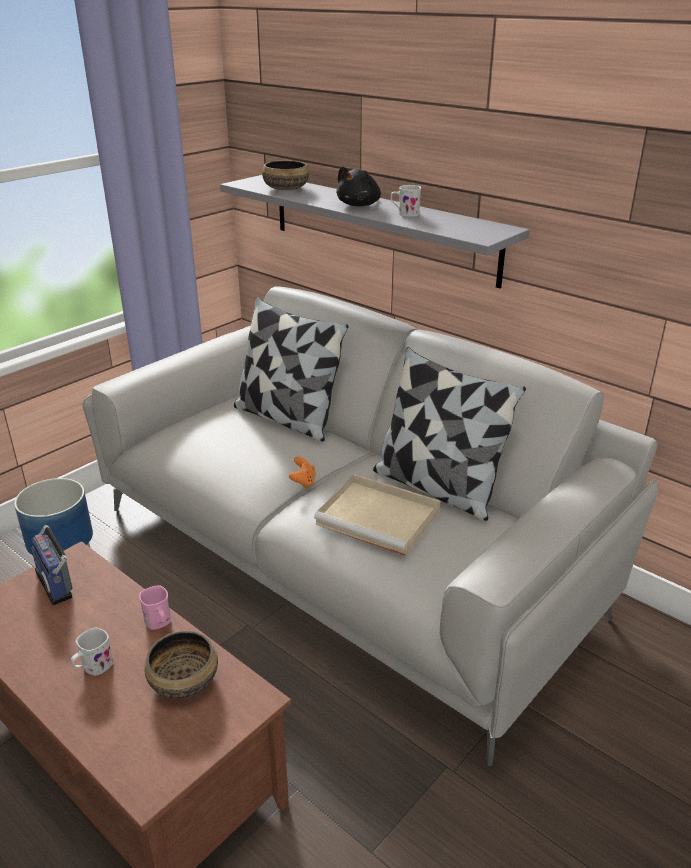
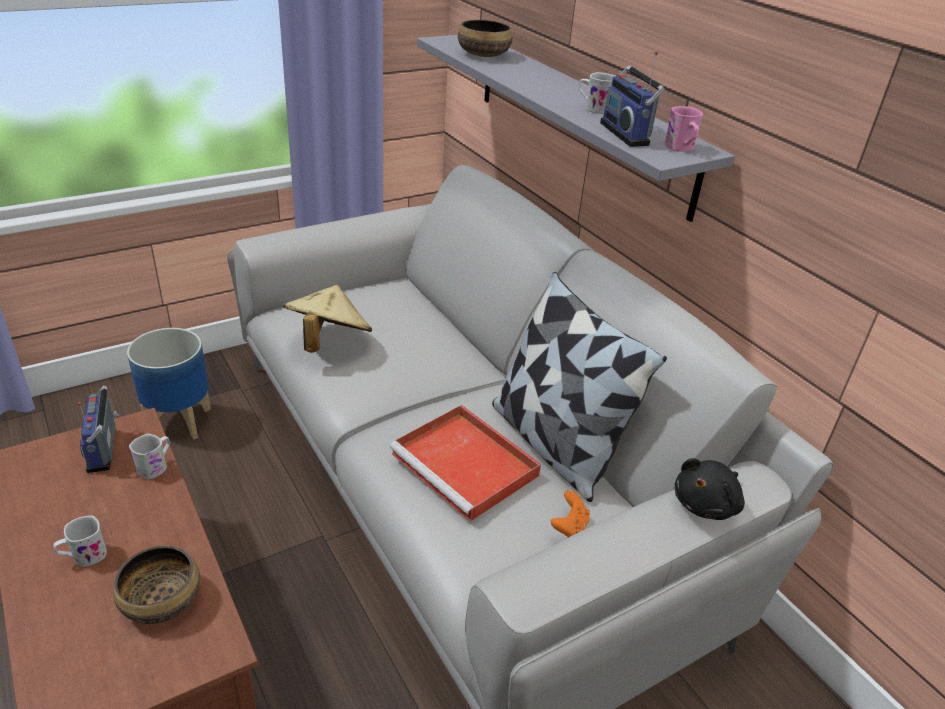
camera: 15 degrees right, 5 degrees up
(113, 585) = (156, 466): none -> white mug
(159, 623) = (175, 524): pink mug -> pink mug (681, 148)
(210, 454) = (328, 342): none -> beige hat
(287, 418) = (433, 317): pillow -> none
(303, 482) = (409, 398): orange game controller -> orange game controller (569, 528)
(359, 205) = (550, 88): black plush toy -> black plush toy (706, 504)
(380, 518) = (467, 466): beige tray -> red tray
(444, 227) = (627, 133): none -> radio

